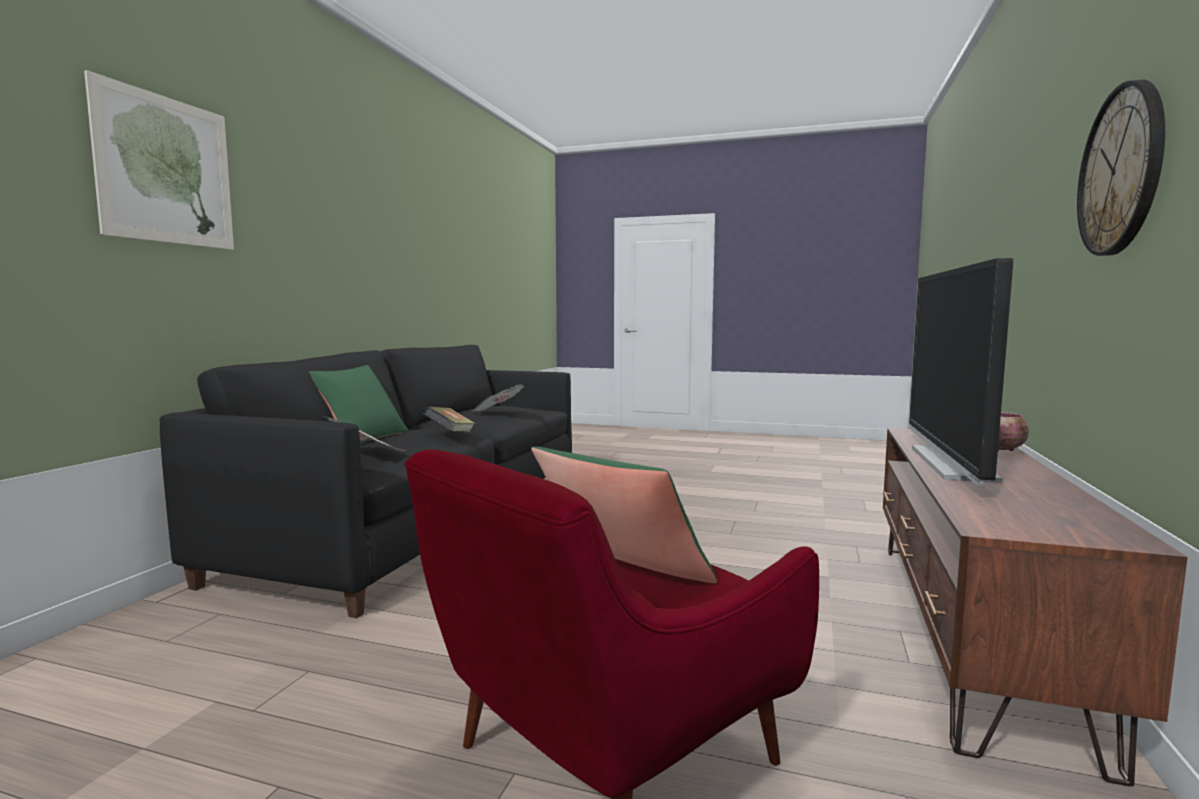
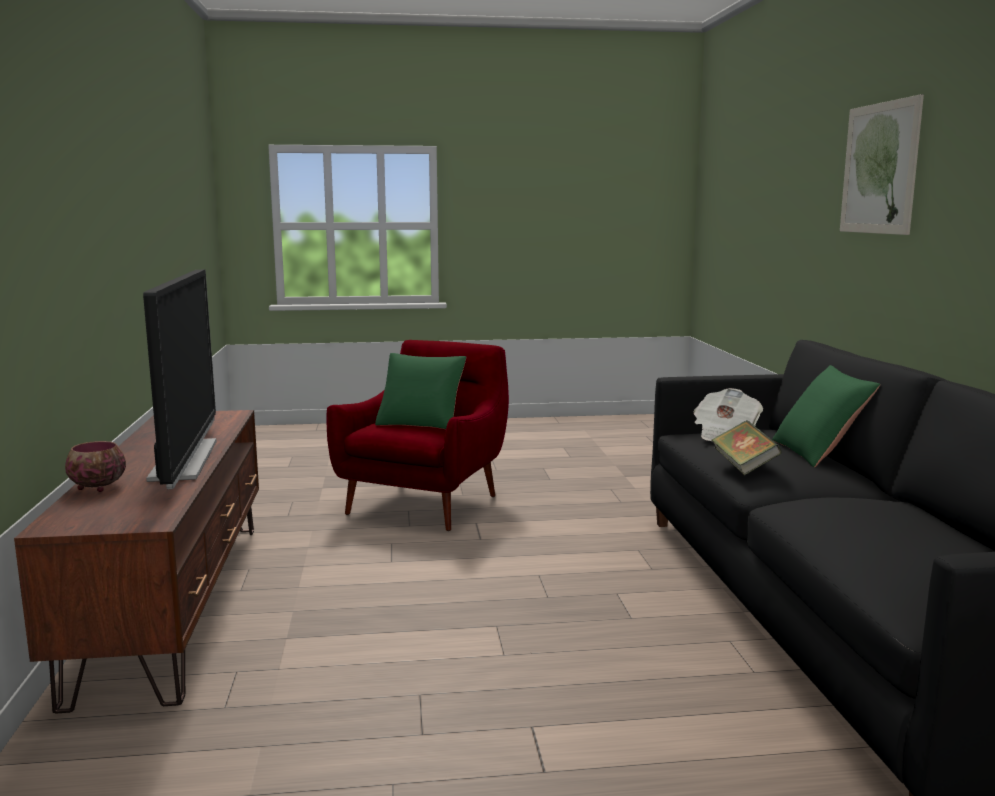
camera: 155 degrees right, 5 degrees up
(498, 412) = (849, 522): newspaper -> none
(1121, 171) = (77, 203): wall clock -> none

